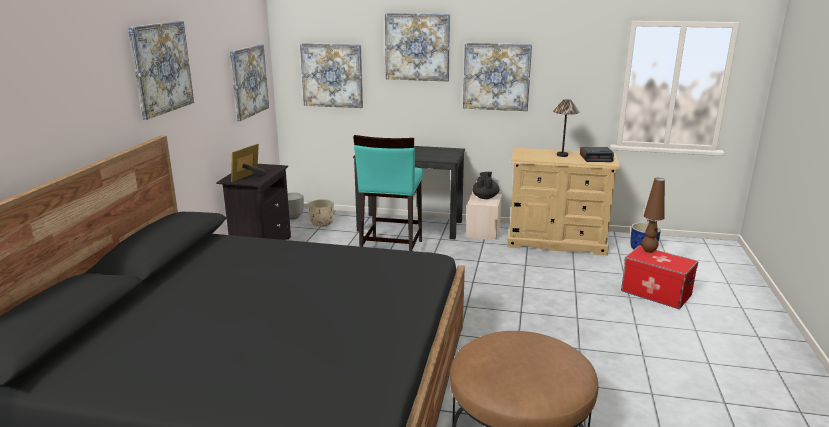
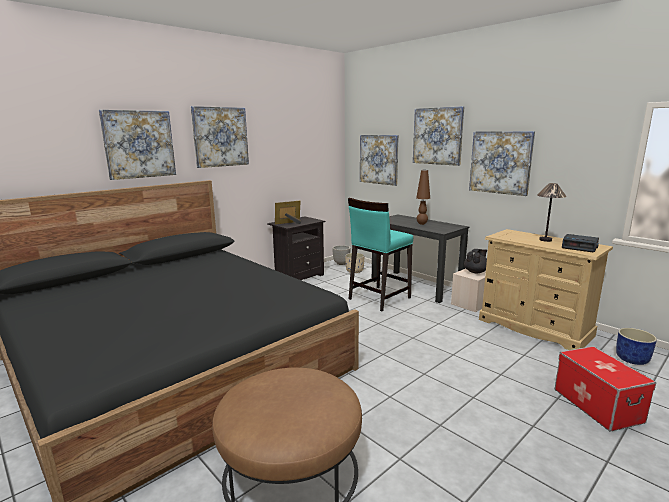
camera: 35 degrees right, 5 degrees down
(248, 81) = (314, 159): picture -> picture (139, 144)
(648, 251) = (598, 354): brown table lamp -> brown table lamp (421, 224)

